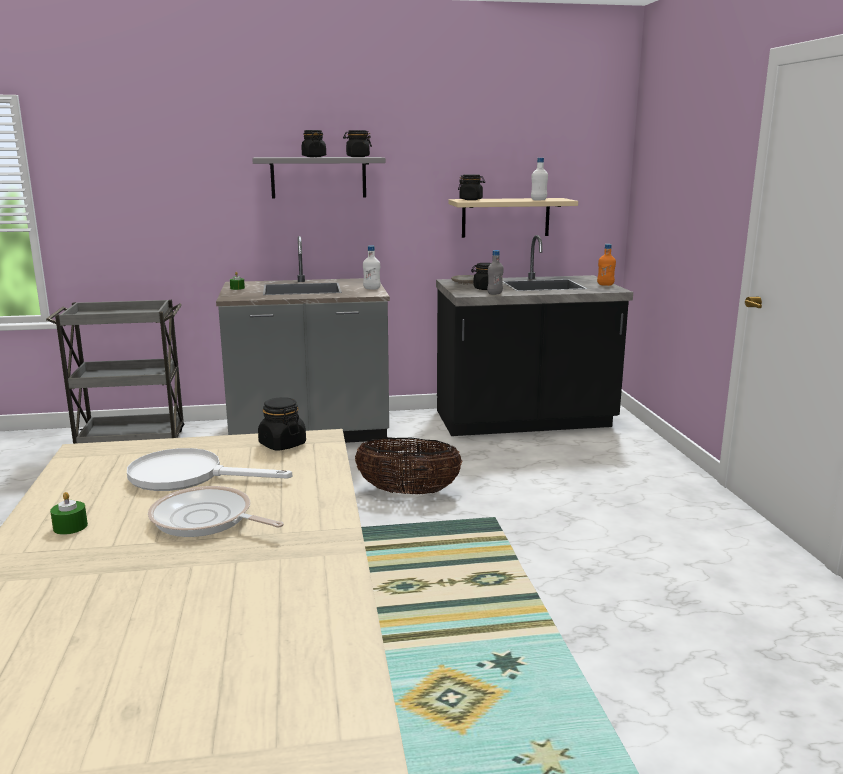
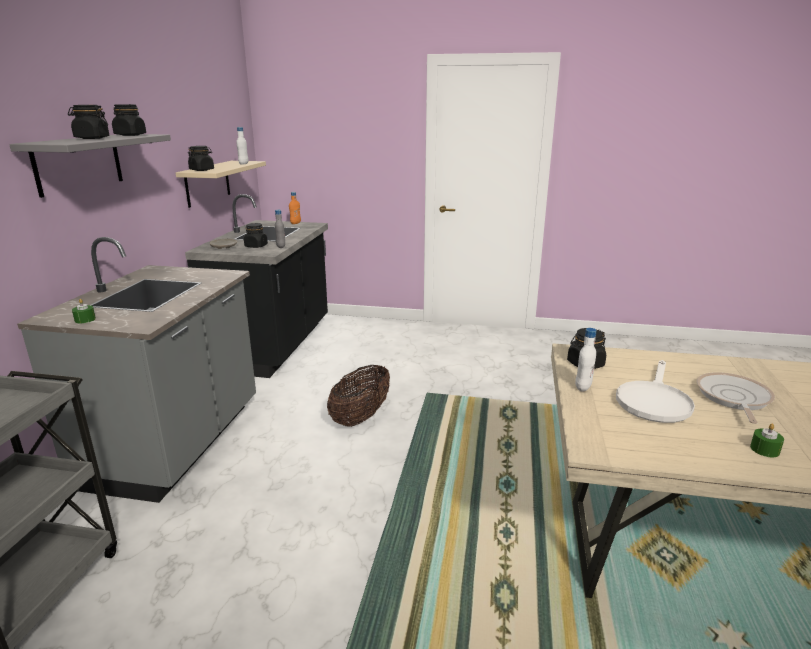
camera: 70 degrees left, 5 degrees up
(205, 520) = (733, 398): frying pan -> frying pan turned 150 degrees clockwise
(372, 288) = (204, 272): white bottle -> white bottle (583, 387)

